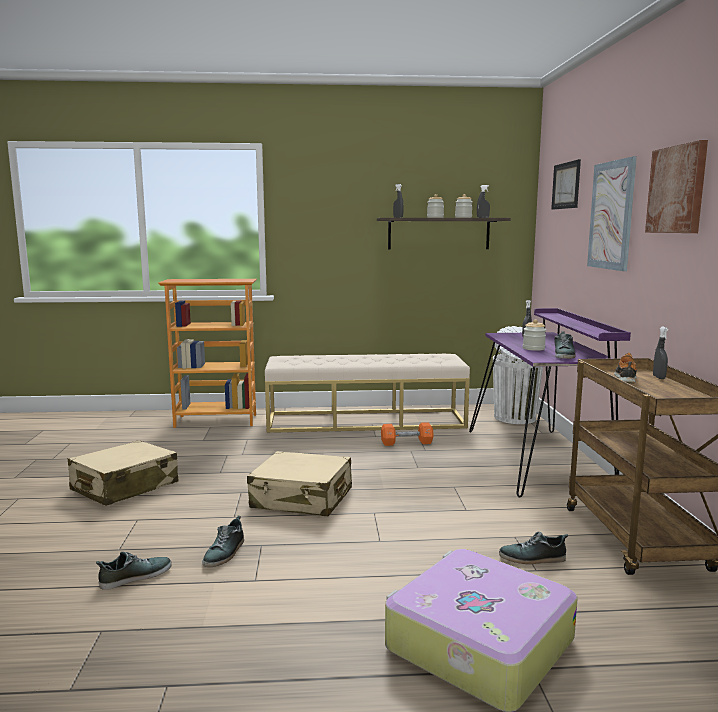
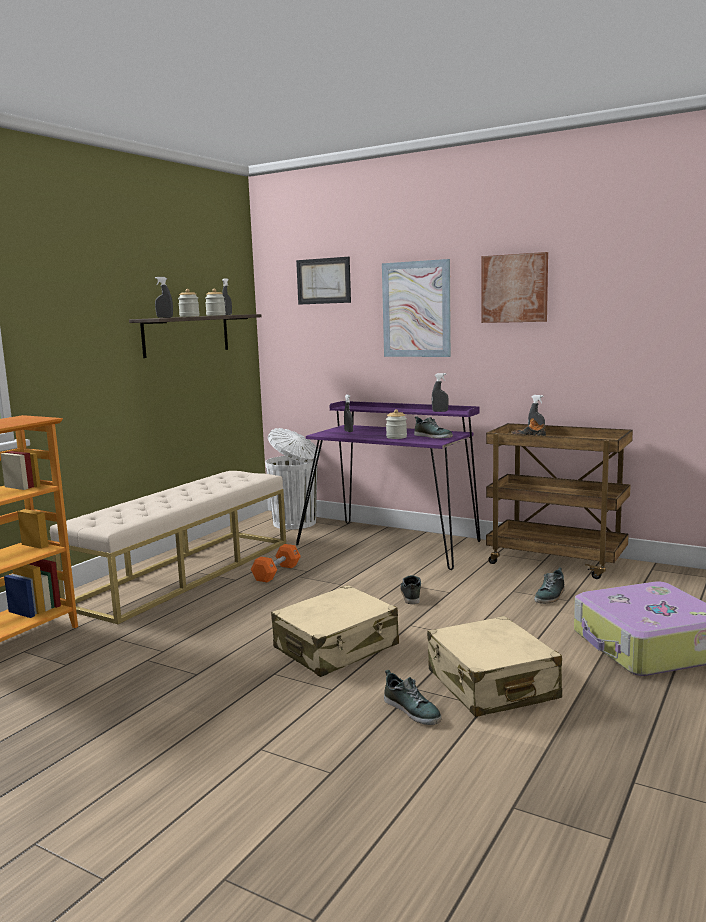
camera: 55 degrees left, 0 degrees up
(124, 487) = (139, 744): beige suitcase -> beige suitcase (491, 685)
(135, 576) = (411, 770): shoe -> shoe (410, 594)
(593, 331) = (440, 411): none -> grey spray bottle

